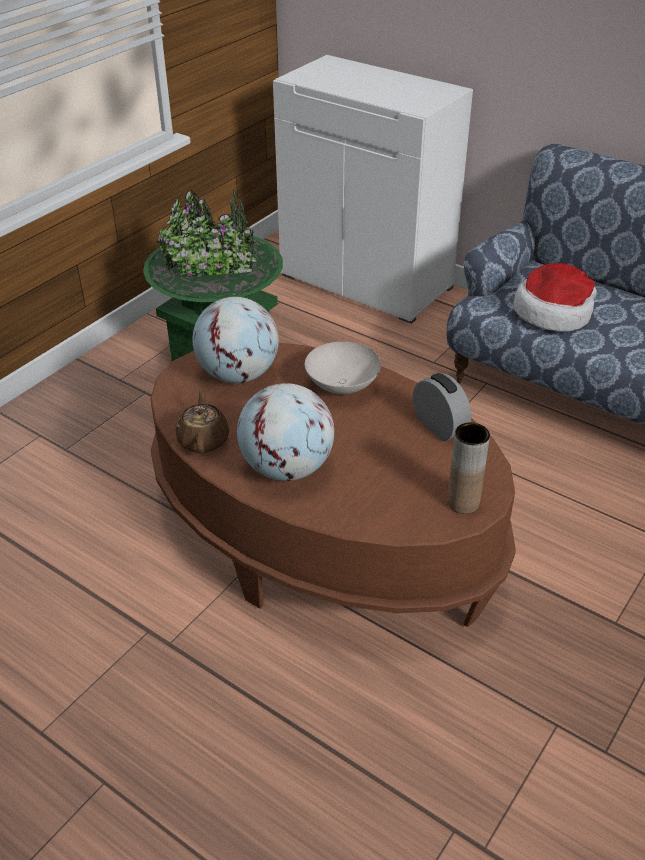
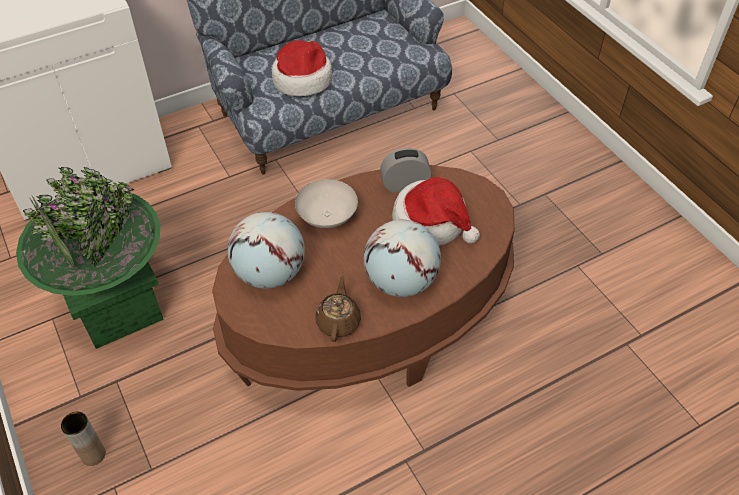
camera: 65 degrees left, 10 degrees up
(203, 439) = (338, 321): brown teapot -> brown teapot turned 75 degrees clockwise
(396, 465) = (431, 222): none -> hat
(463, 502) = (484, 204): brown vase -> brown vase (93, 454)

